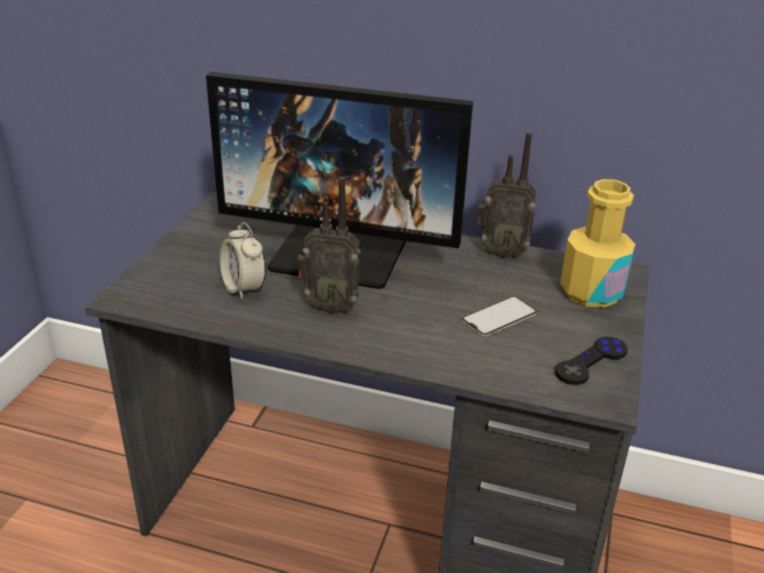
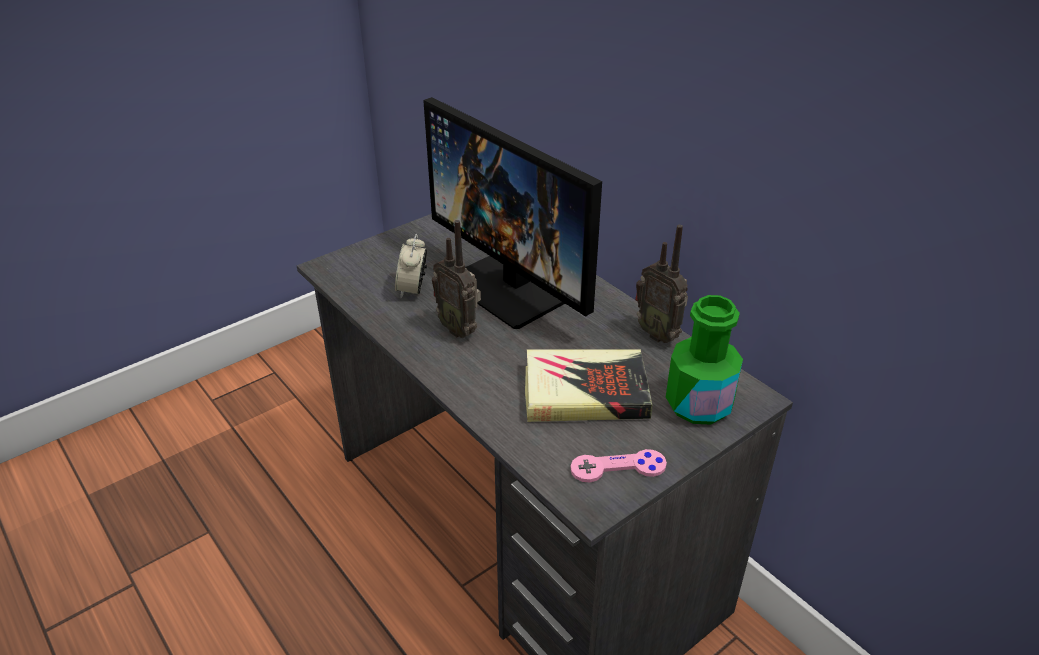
camera: 35 degrees right, 5 degrees up
(499, 316) = (585, 393): phone -> book
(591, 292) = (698, 404): yellow bottle -> green bottle
(591, 362) = (618, 468): black game controller -> pink game controller

